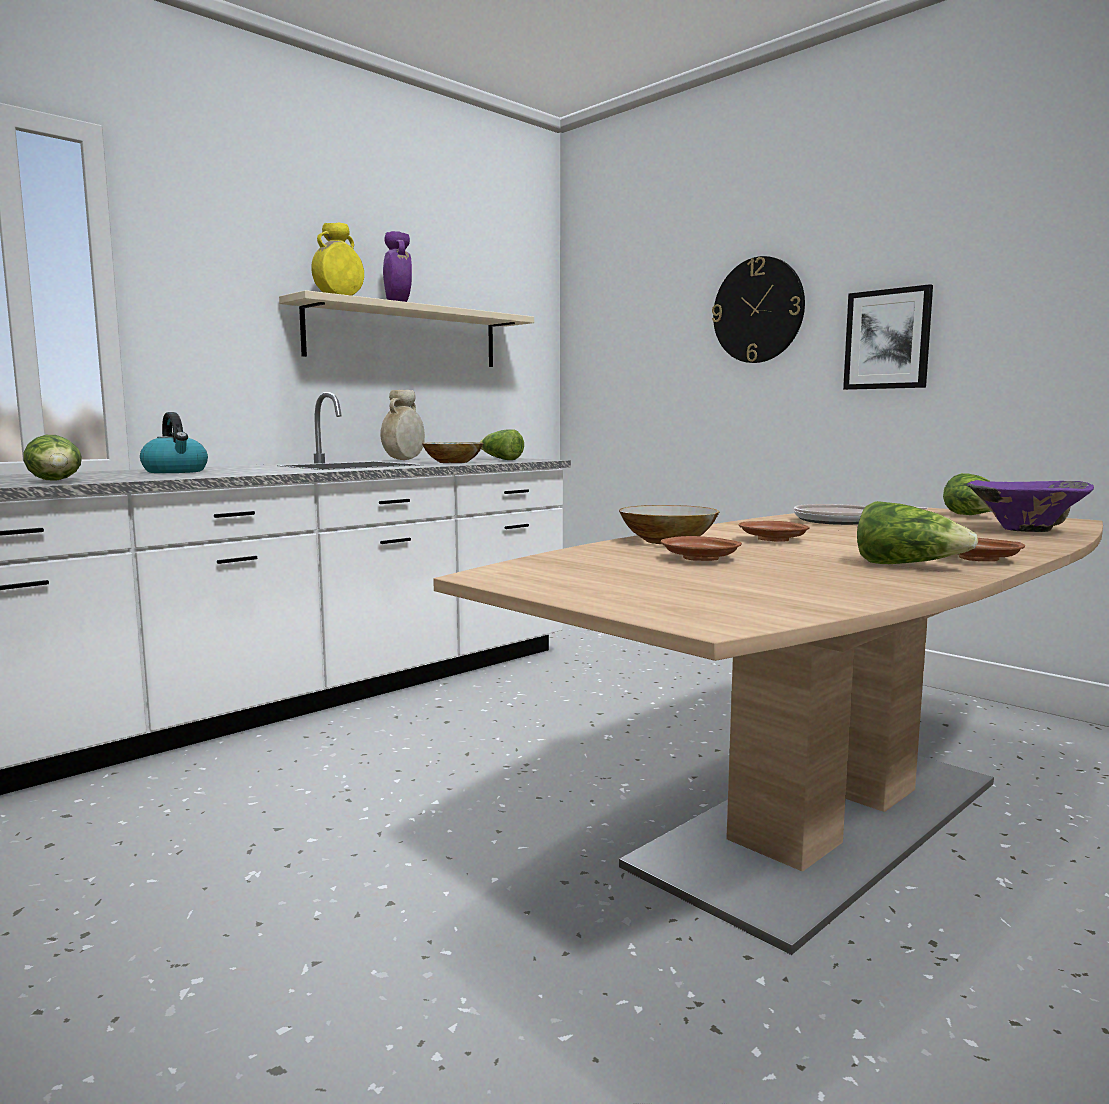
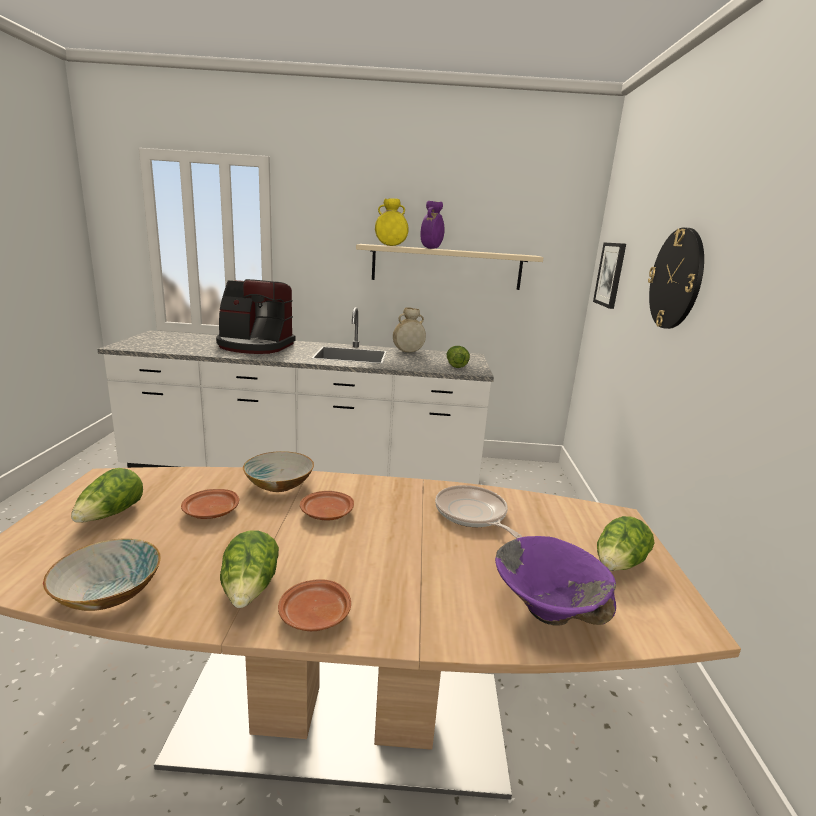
camera: 45 degrees right, 10 degrees up
(57, 481) = (179, 348): lettuce -> lettuce (110, 515)
(176, 471) = (255, 346): kettle -> coffee machine
(454, 462) = (411, 363): bowl -> bowl (109, 594)
(887, 339) = (741, 339): picture -> picture (610, 274)

